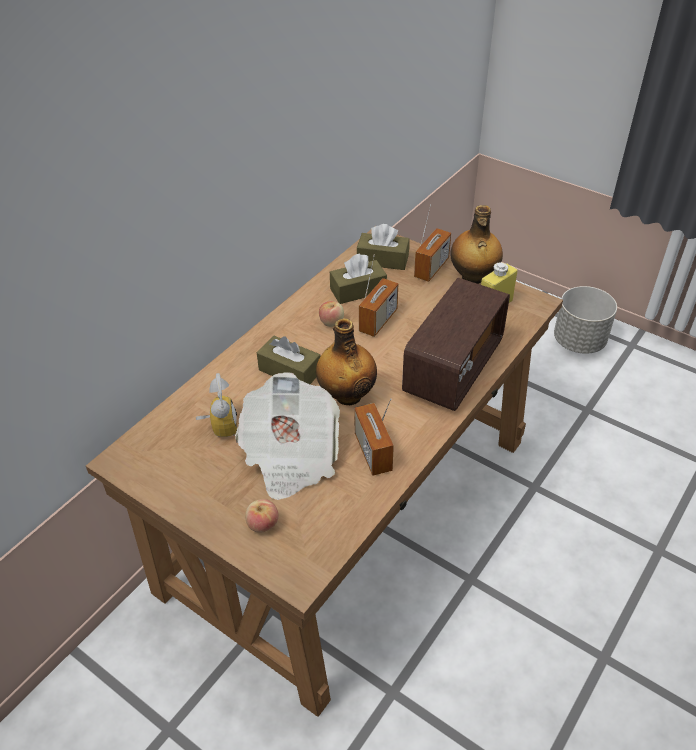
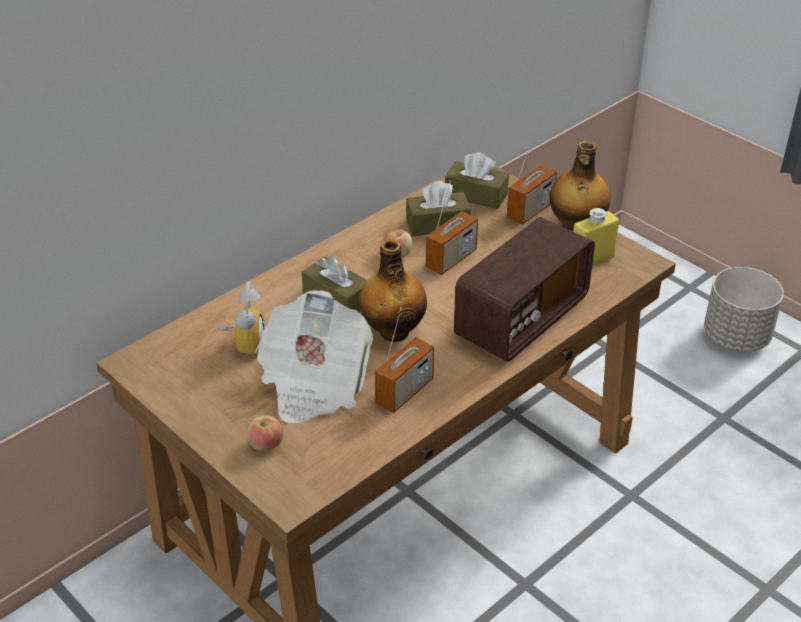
camera: 10 degrees right, 5 degrees down
(373, 452) = (404, 392): radio -> radio turned 135 degrees counterclockwise

